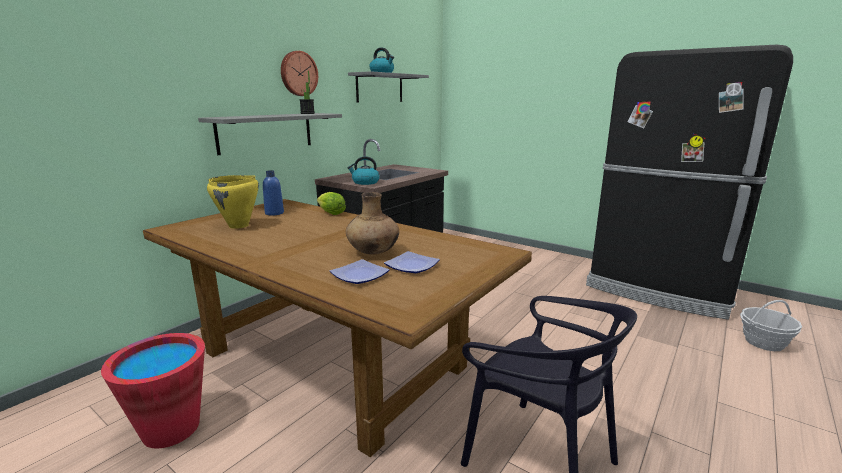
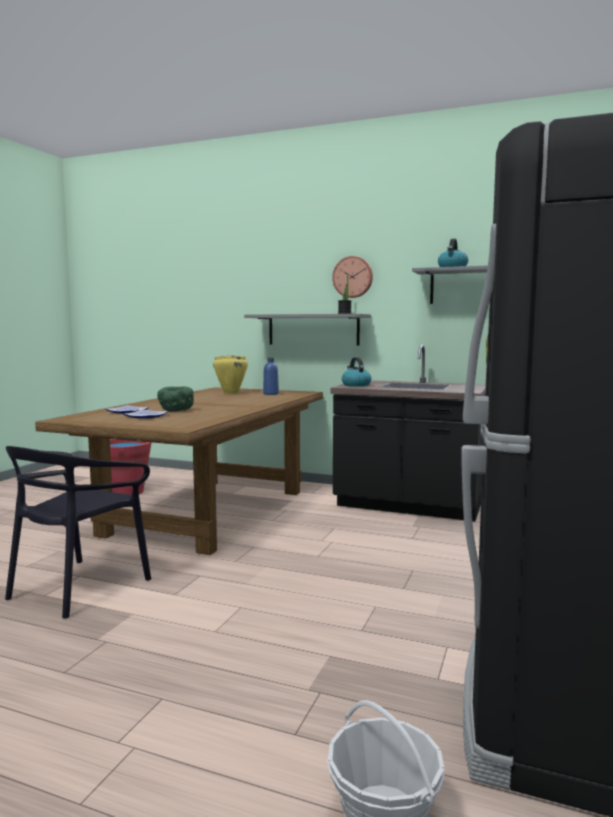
camera: 75 degrees right, 10 degrees down
(331, 213) = (280, 400): lettuce -> none
(373, 252) = (176, 410): brown vase -> green bowl

